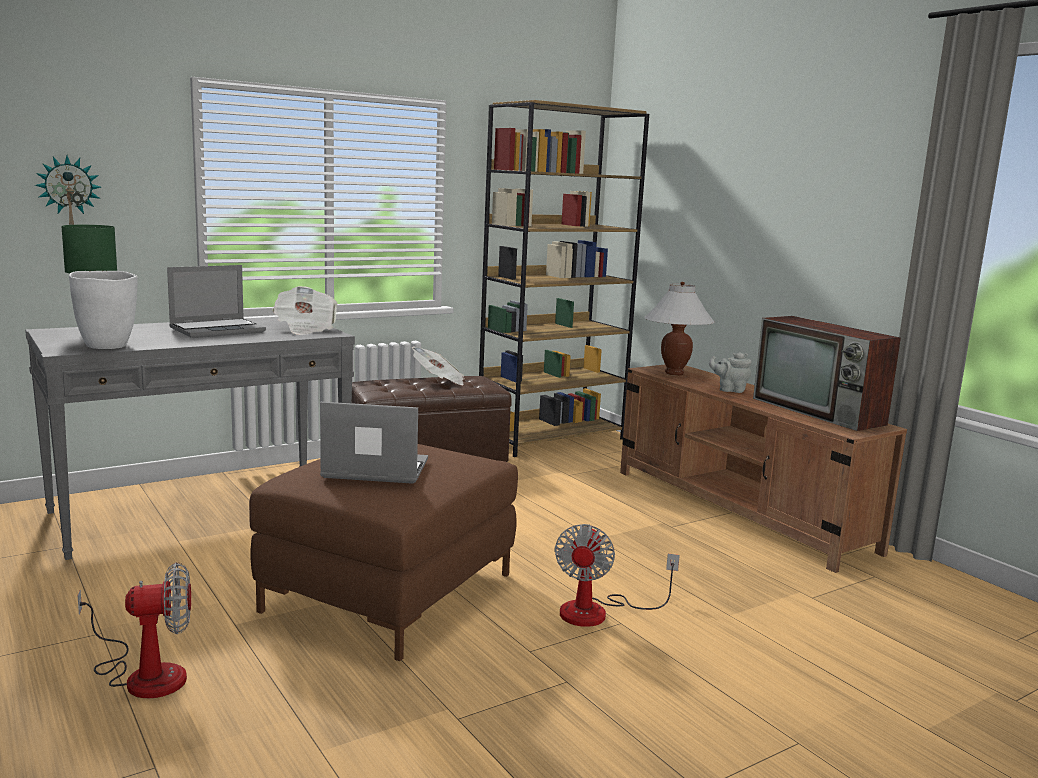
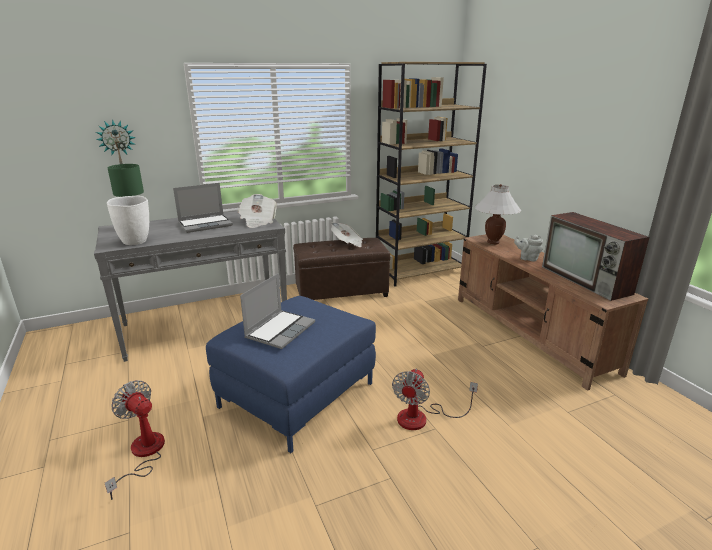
camera: 10 degrees right, 10 degrees up
(144, 674) = (142, 454): fan -> fan turned 135 degrees counterclockwise
(374, 470) = (280, 330): laptop -> laptop turned 105 degrees clockwise
(390, 592) = (297, 394): brown ottoman -> blue ottoman

